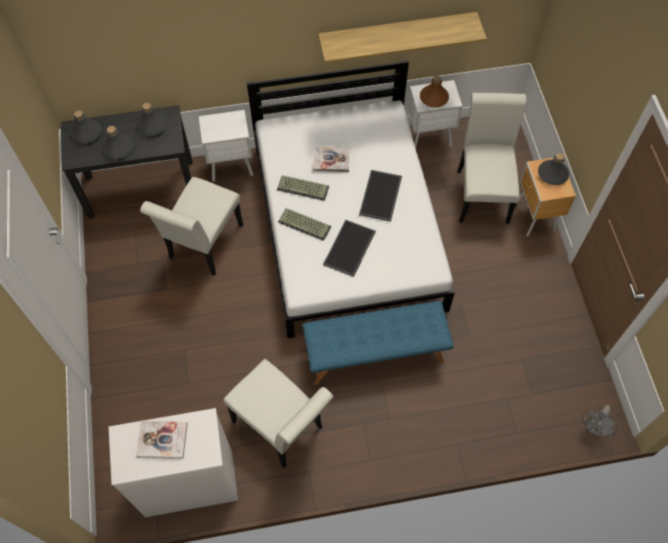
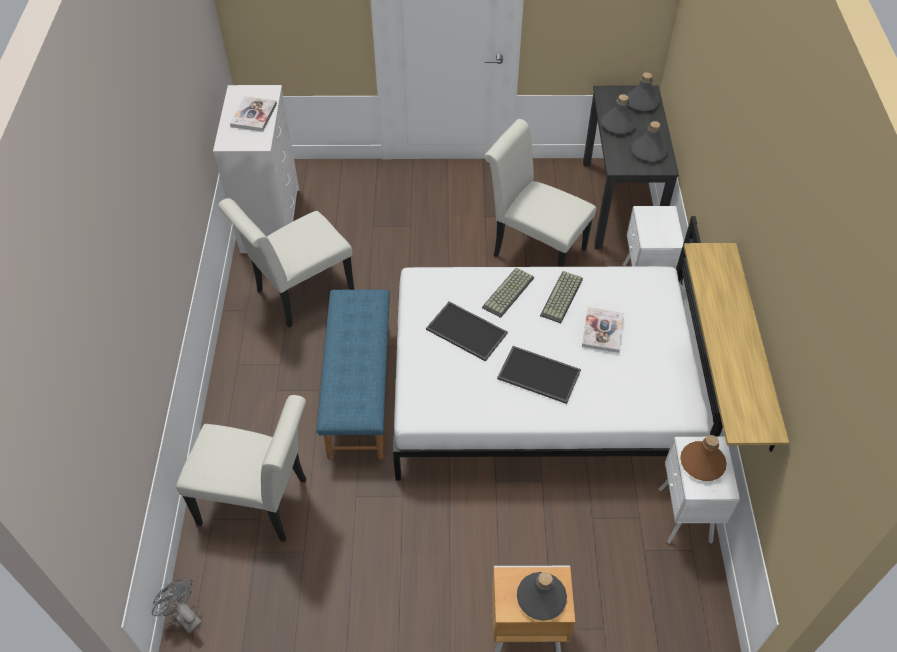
camera: 100 degrees right, 10 degrees down
(482, 192) = (579, 567): white chair -> white chair (260, 503)

